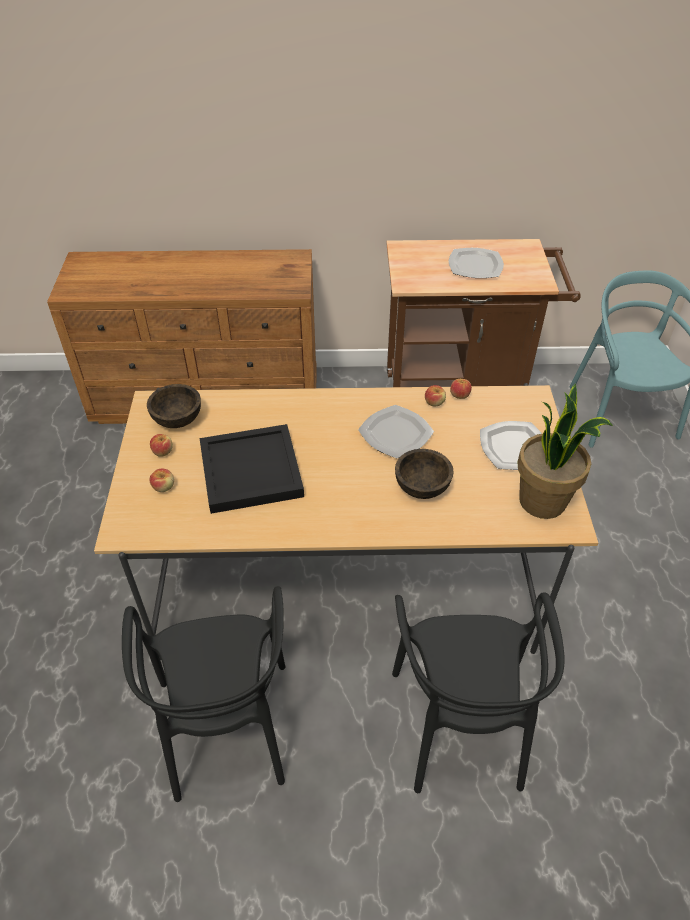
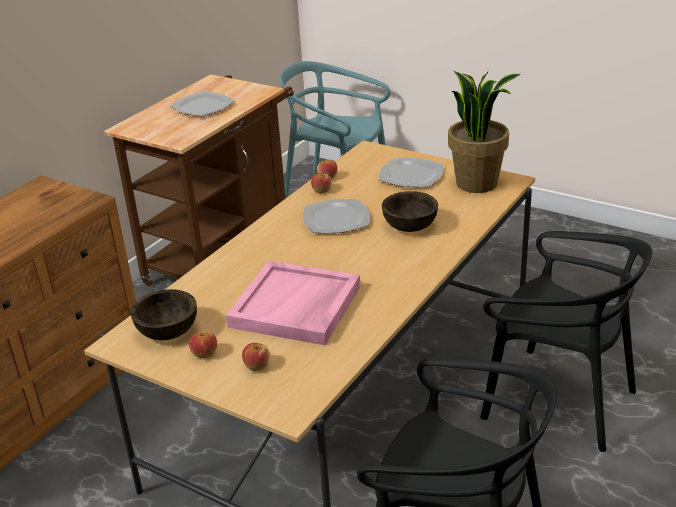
camera: 55 degrees left, 15 degrees down
(250, 472) = (296, 307): black tray -> pink tray

